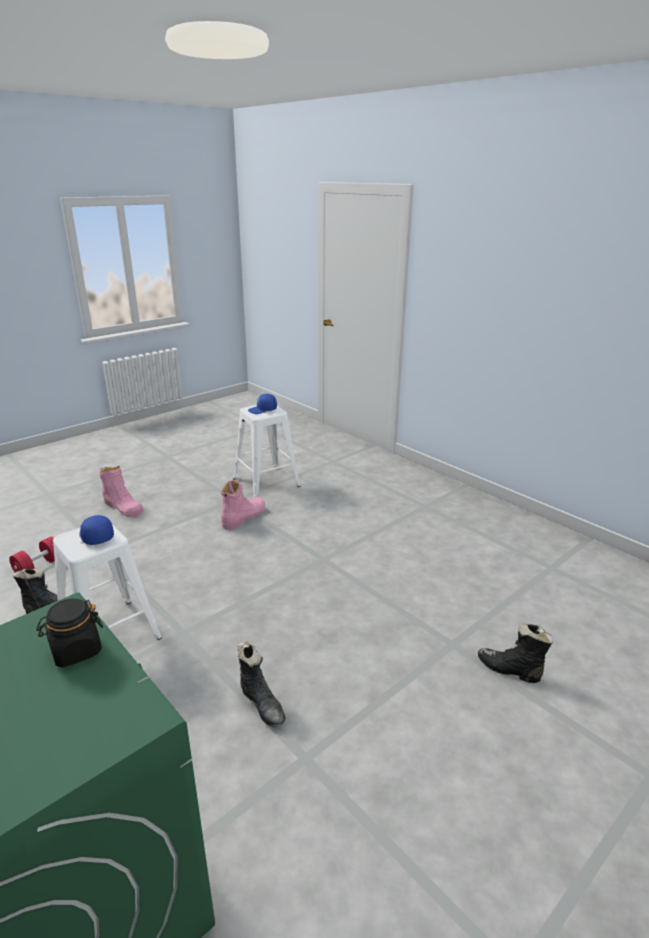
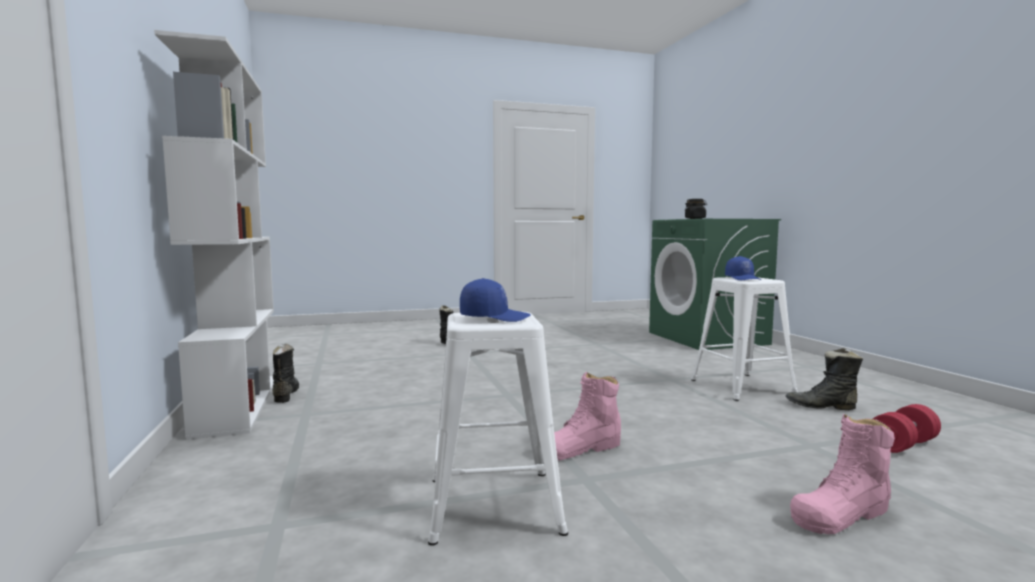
camera: 155 degrees left, 20 degrees down
(123, 507) = (841, 514): pink boot -> pink boot turned 90 degrees counterclockwise
(262, 704) = (614, 354): black boot -> black boot (285, 395)
(483, 504) = (238, 403): none -> white bookcase

